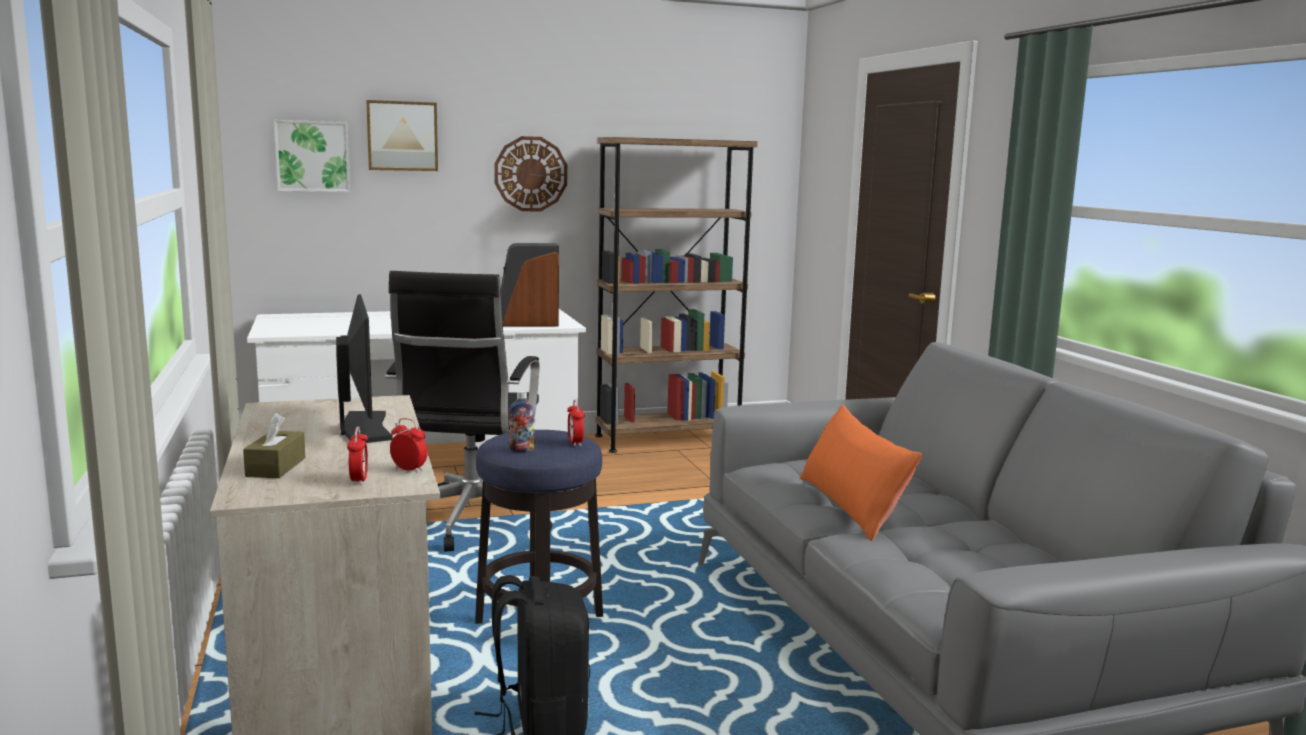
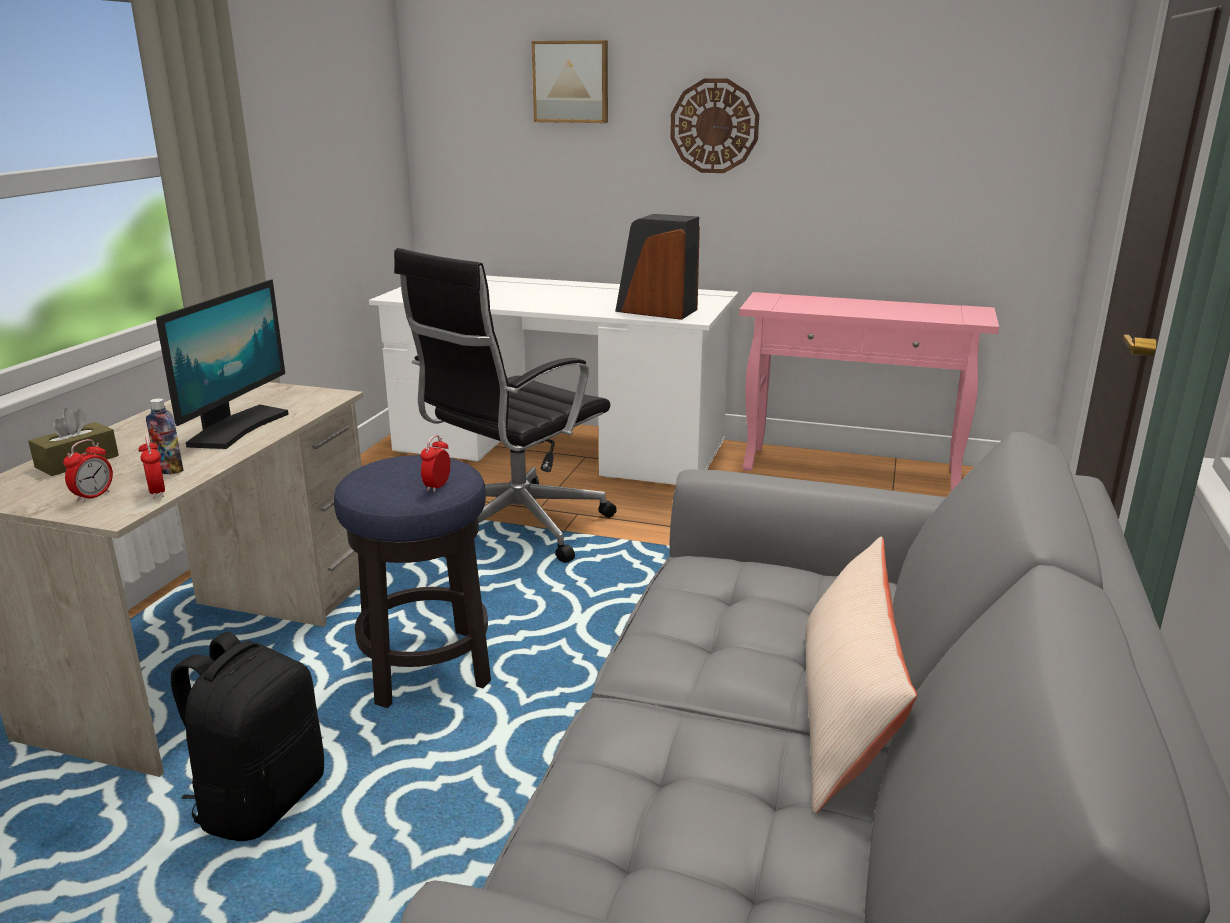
camera: 35 degrees right, 10 degrees up
(312, 156) = (483, 107): picture -> none
(521, 450) = (369, 483): bottle -> bottle (169, 470)
(667, 439) = (852, 470): brown bookcase -> pink console table
(852, 506) = (715, 662): orange pillow -> none
(950, 509) = (845, 715): none -> beige pillow

